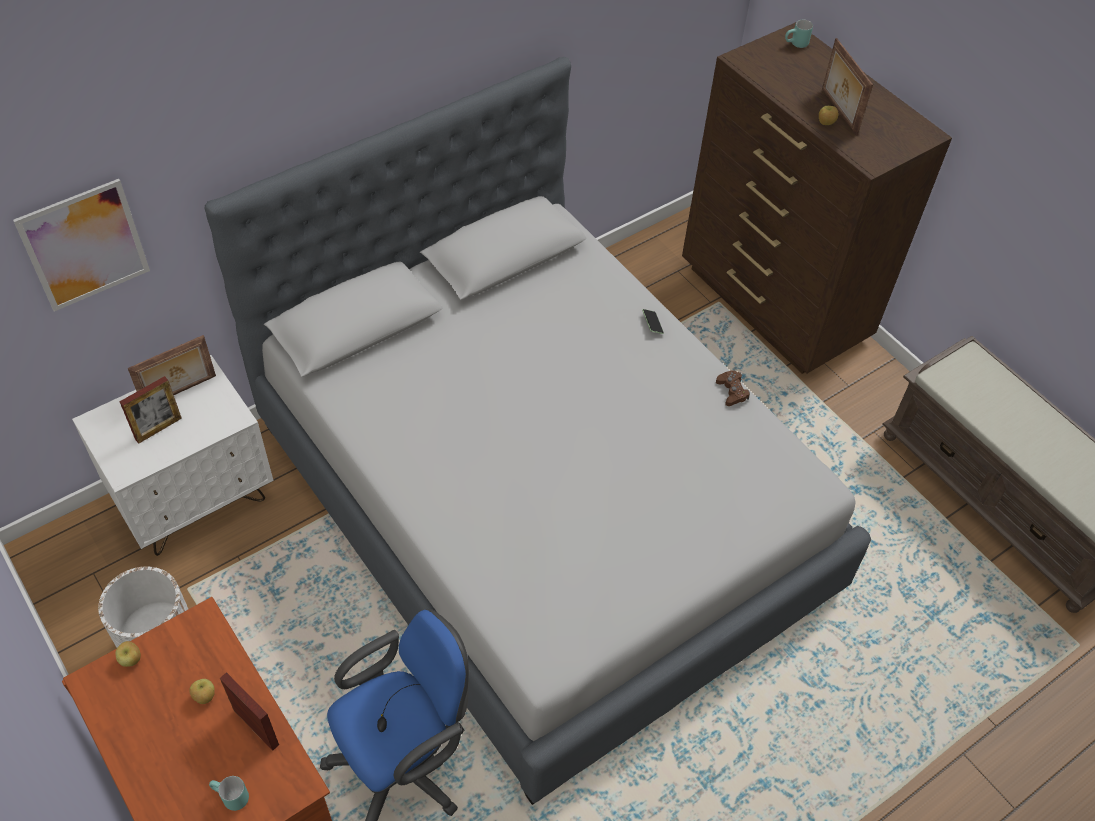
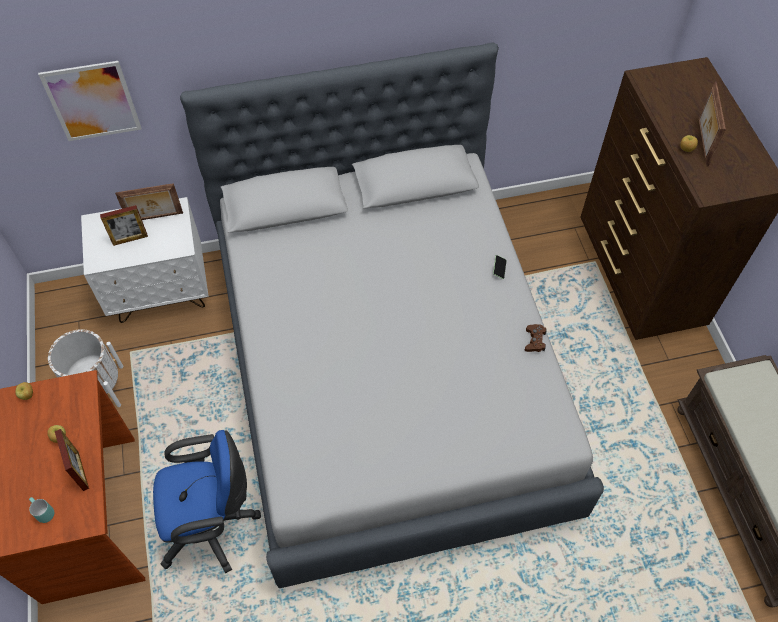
camera: 25 degrees right, 5 degrees up
(796, 45) = (696, 76): turquoise mug -> none

